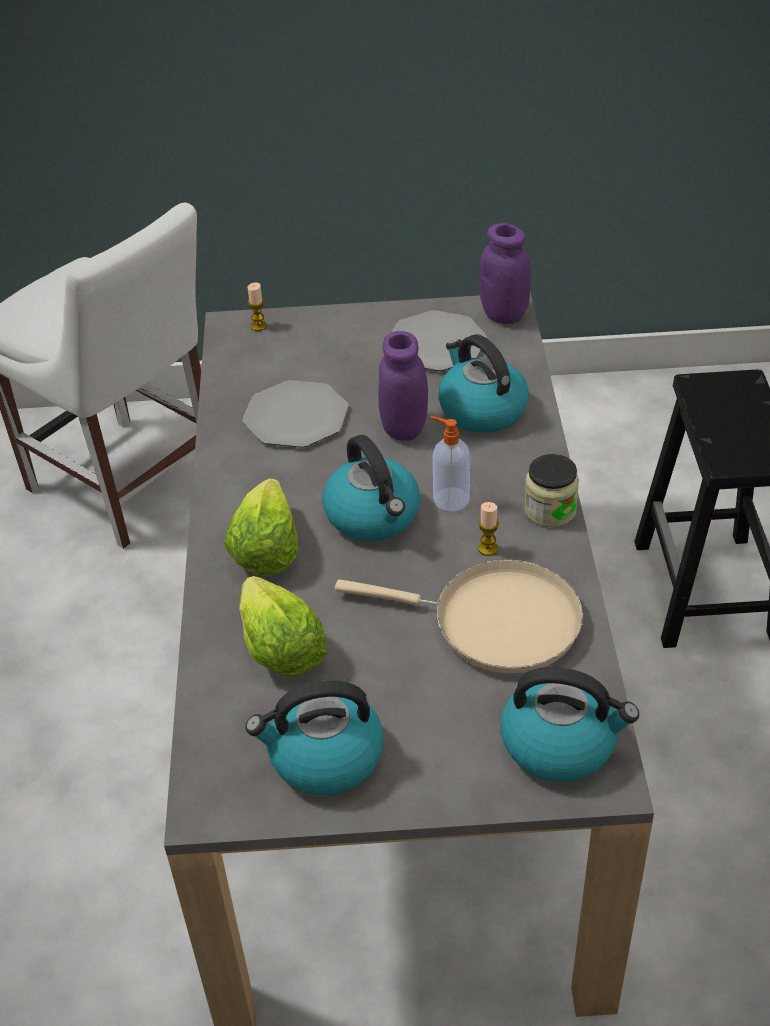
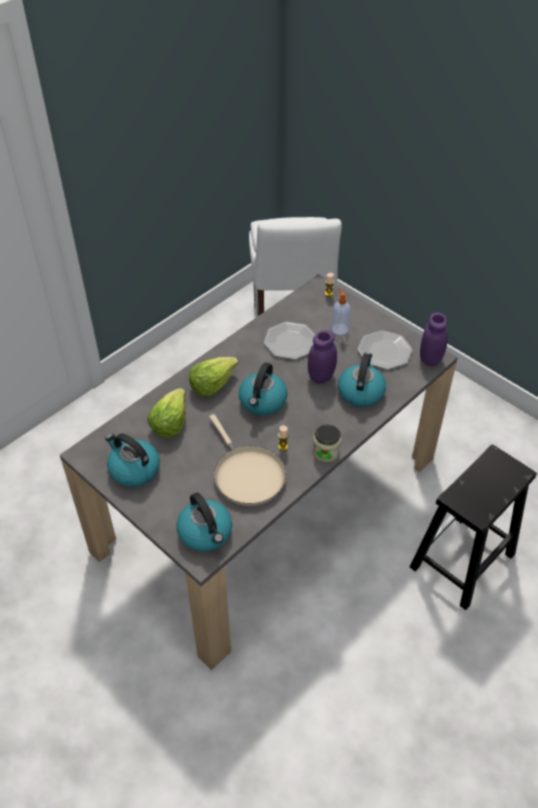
camera: 45 degrees right, 5 degrees up
(450, 499) = (297, 417): soap dispenser -> soap dispenser (339, 328)

